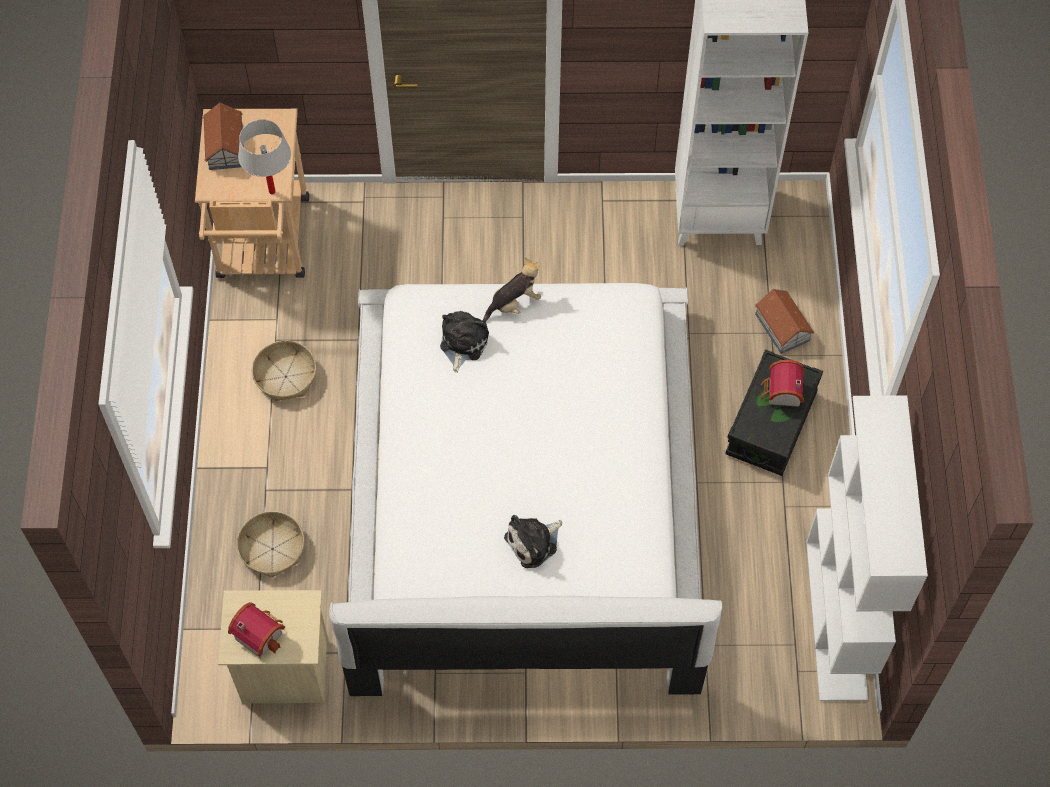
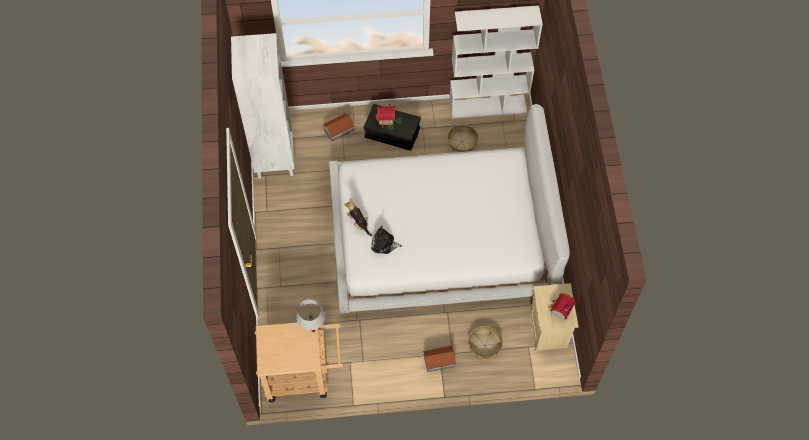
camera: 95 degrees left, 0 degrees up
(226, 145) = (283, 359): toy house -> toy house (438, 360)
(285, 376) = (385, 353): basket -> basket (462, 141)
(534, 542) = (489, 204): plush toy -> none

